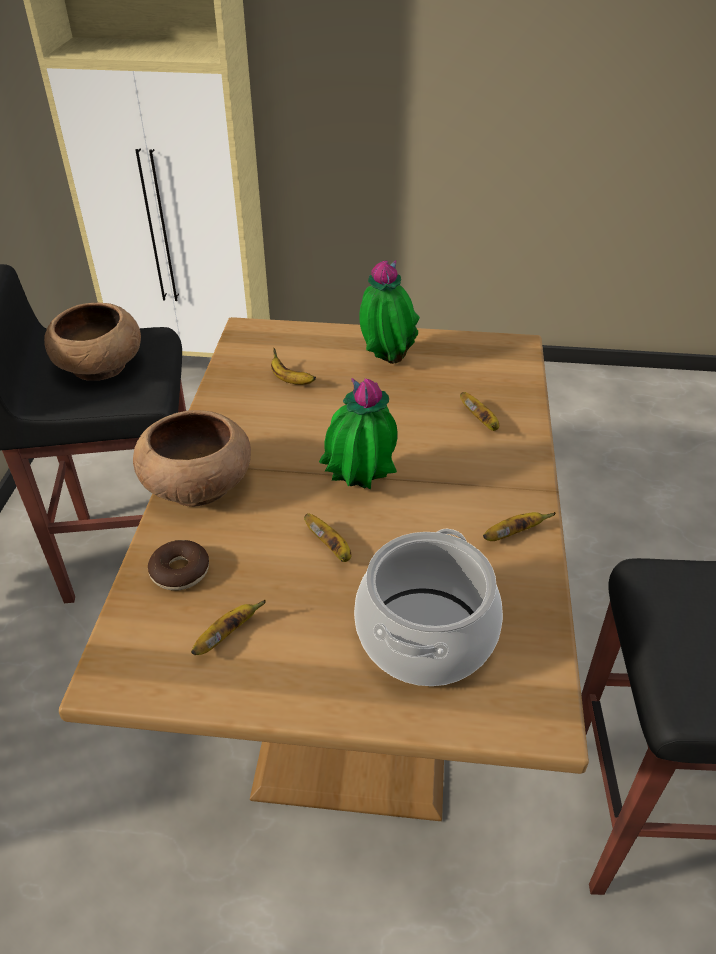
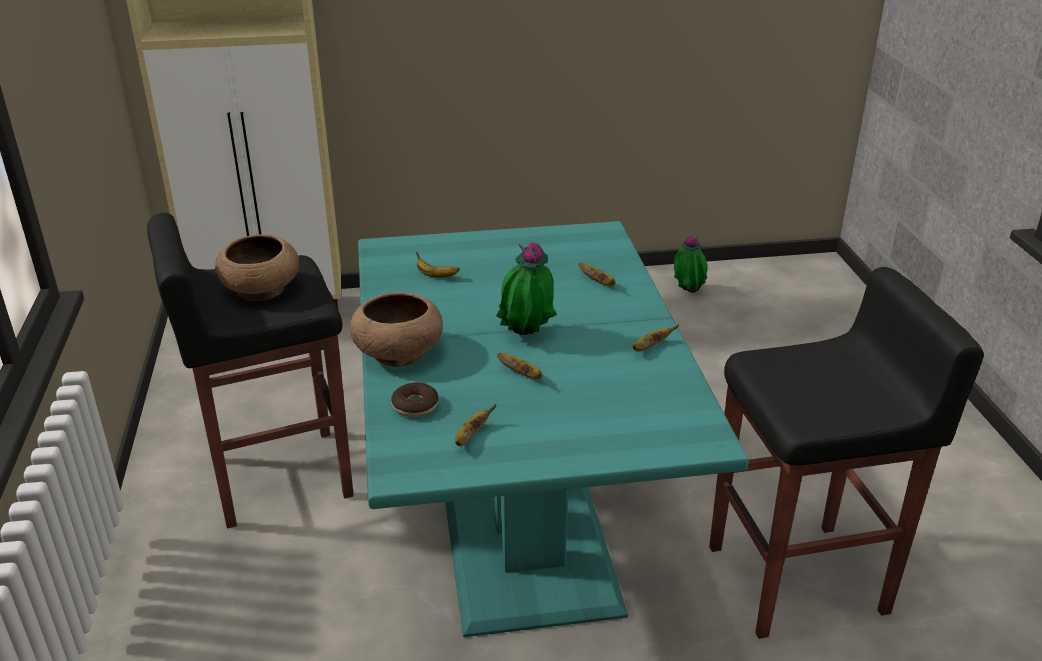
camera: 15 degrees left, 10 degrees down
(357, 672) = (520, 529): brown dining table -> turquoise dining table
(386, 361) = (507, 253): potted plant -> potted plant (687, 292)
(424, 635) = (613, 412): cooking pot -> none

